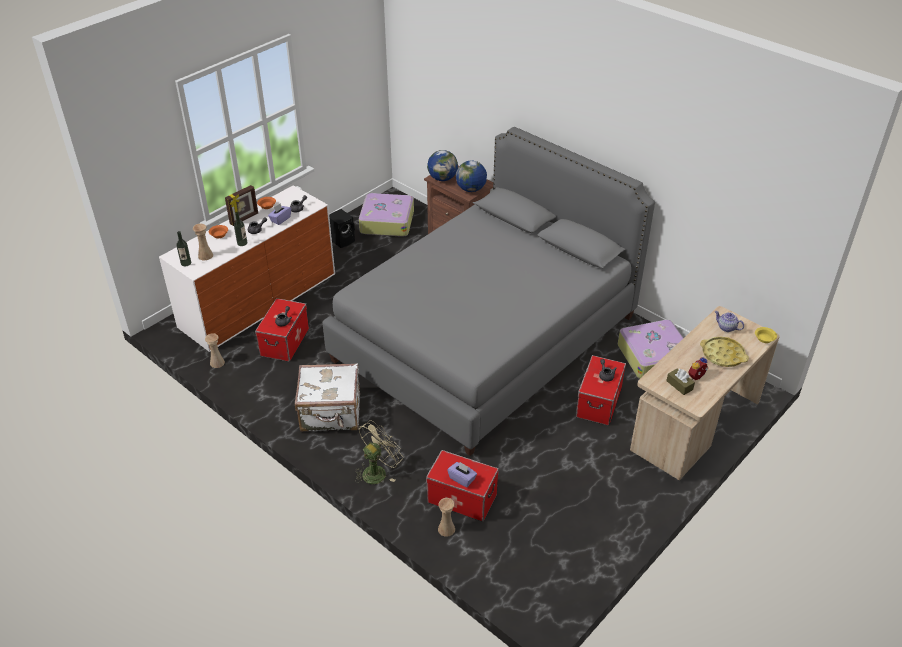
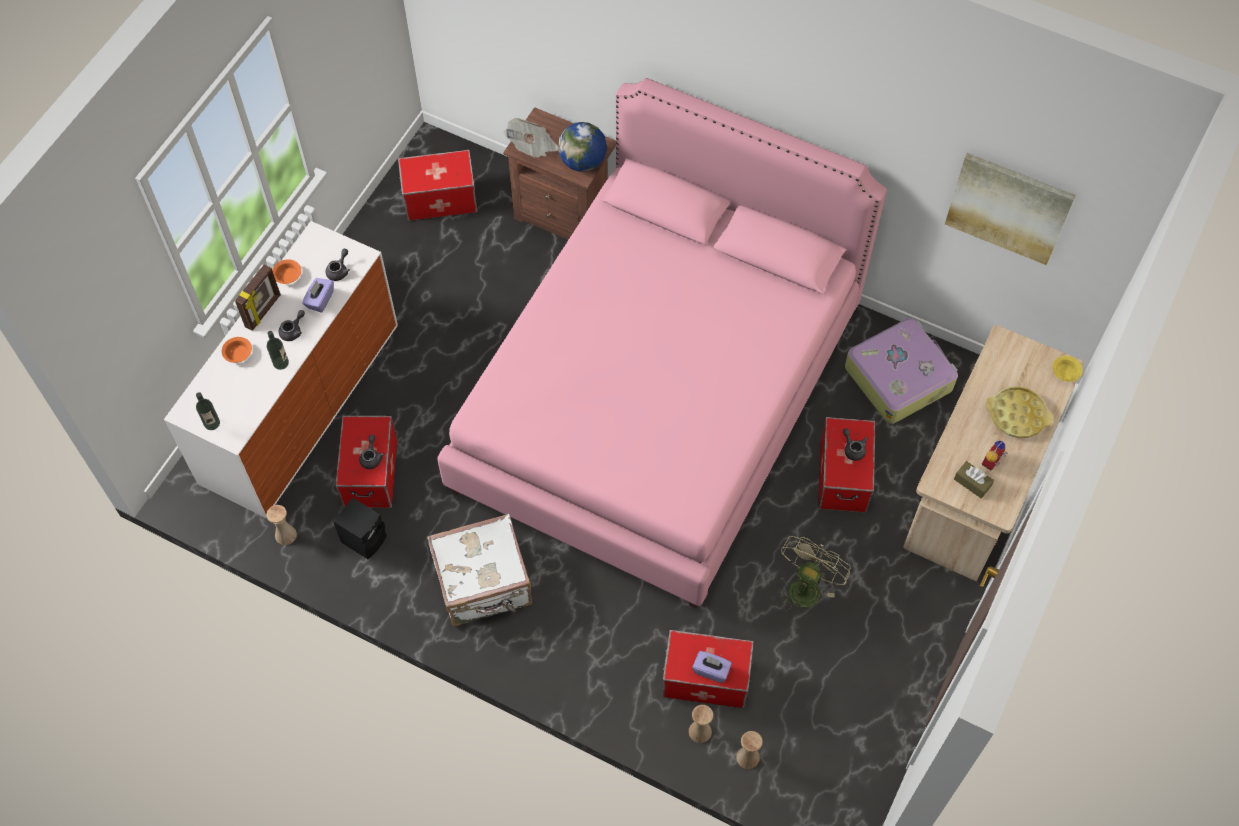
camera: 15 degrees left, 20 degrees up
(205, 255) = (235, 401): beige vase -> beige vase (747, 757)
(343, 240) = (385, 253): black speaker -> black speaker (365, 538)
(377, 471) = (581, 664): beige fan -> beige fan (806, 586)
(386, 221) = (440, 199): suitcase -> storage box
(442, 178) = (532, 147): globe -> newspaper
(485, 338) = (657, 398): grey bed -> pink bed
(726, 328) = (1012, 364): teapot -> none
(733, 211) = (1009, 207): none -> picture

